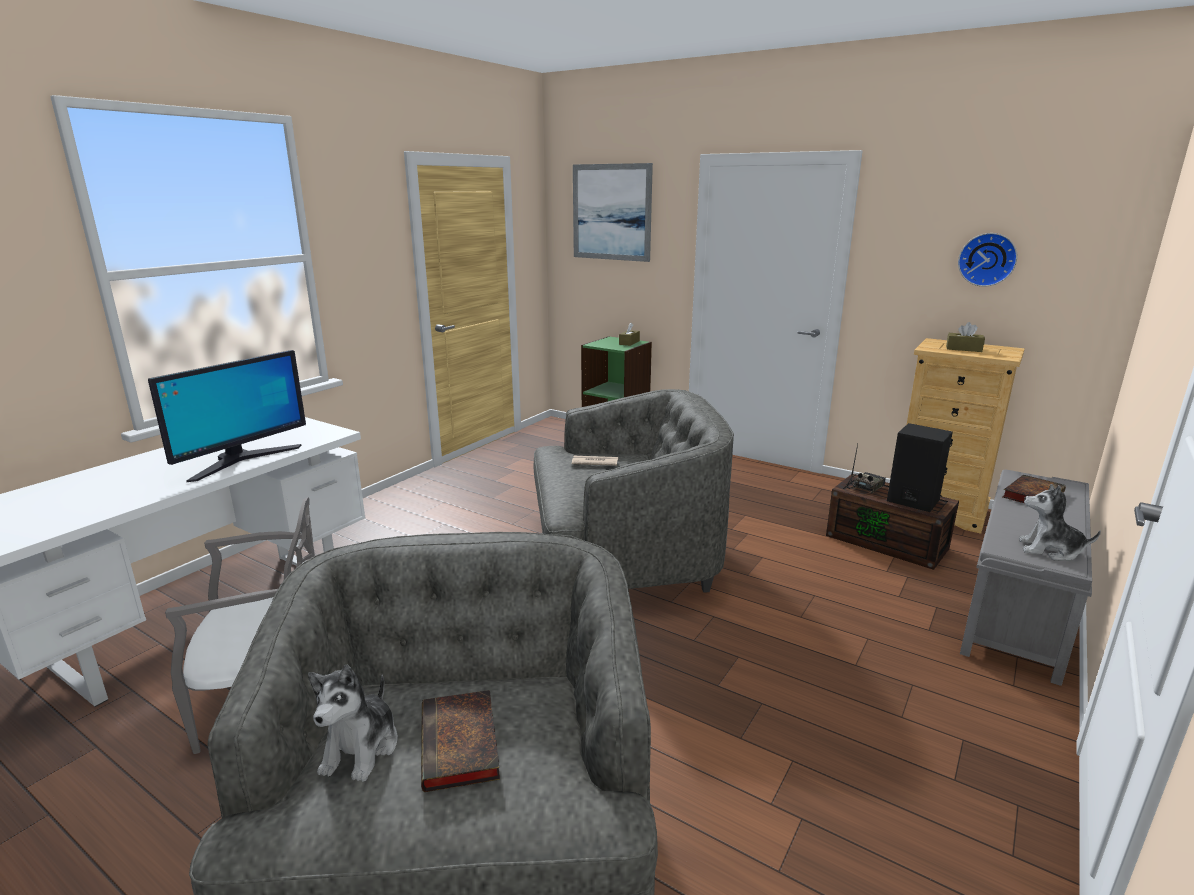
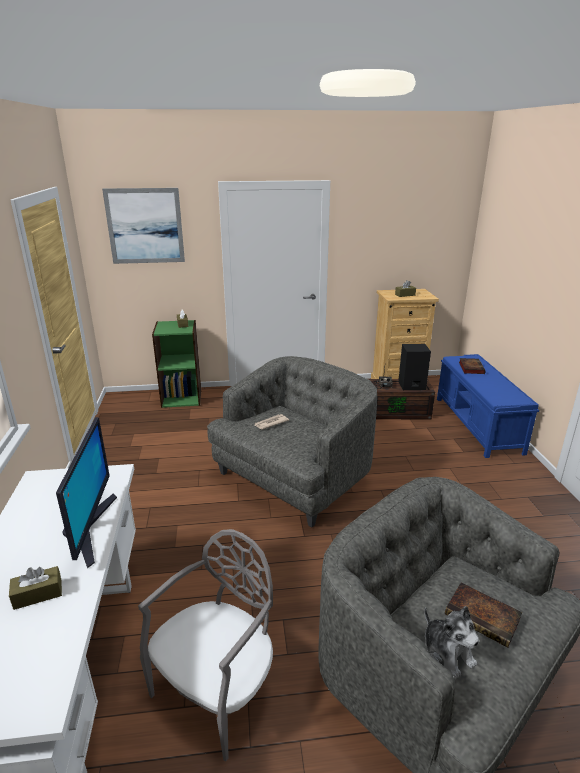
camera: 40 degrees left, 5 degrees up
(135, 484) = (38, 594): none -> brown tissue box
(987, 259) = (403, 242): wall clock -> none
(1018, 607) = (477, 425): grey bench -> blue bench
(1050, 550) = (511, 395): plush toy -> none

